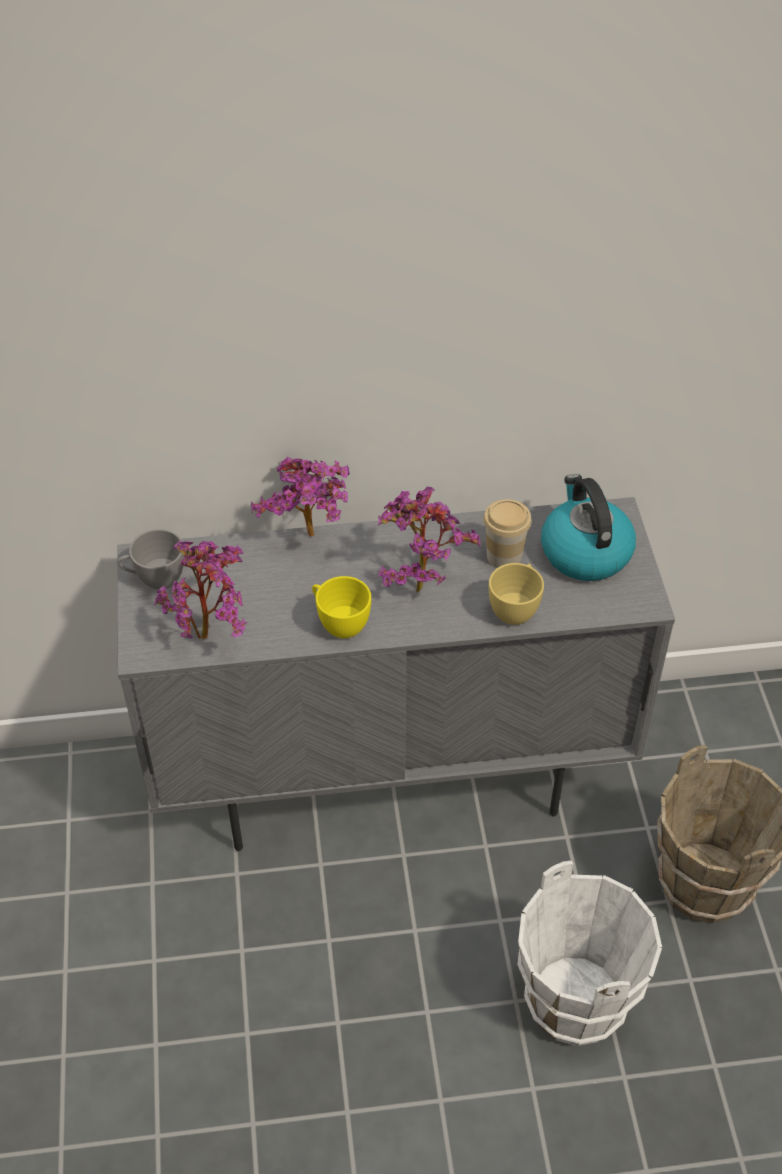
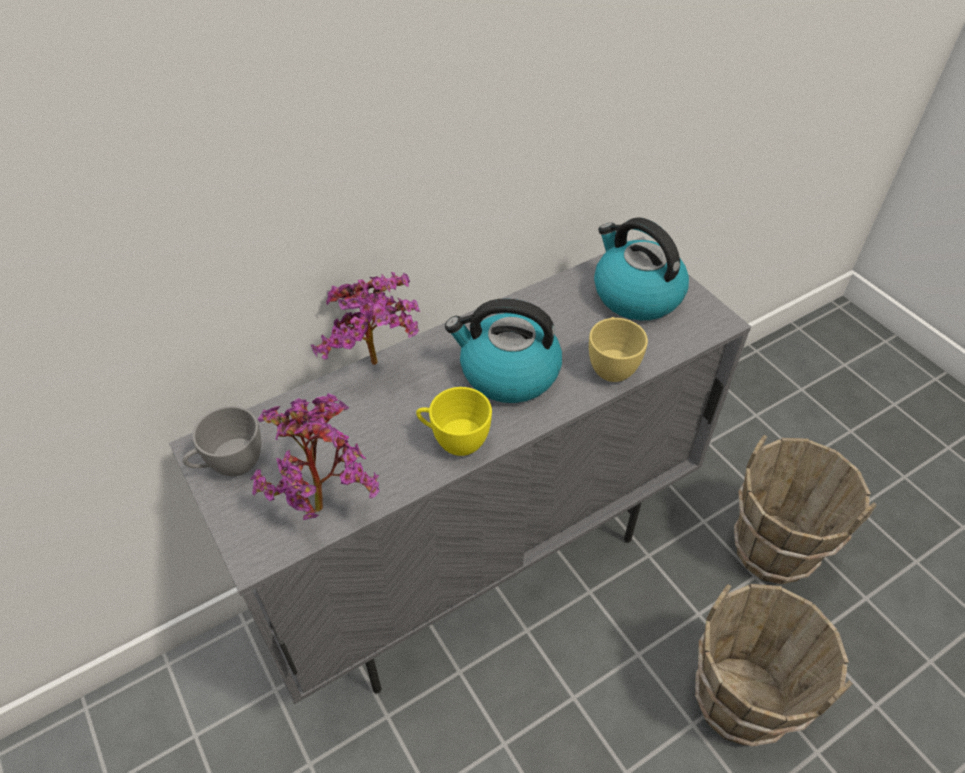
camera: 25 degrees left, 0 degrees up
(419, 583) = (507, 373): potted plant -> kettle
(504, 556) = (569, 321): cup -> none
(576, 1001) = (740, 700): white bucket -> brown bucket

